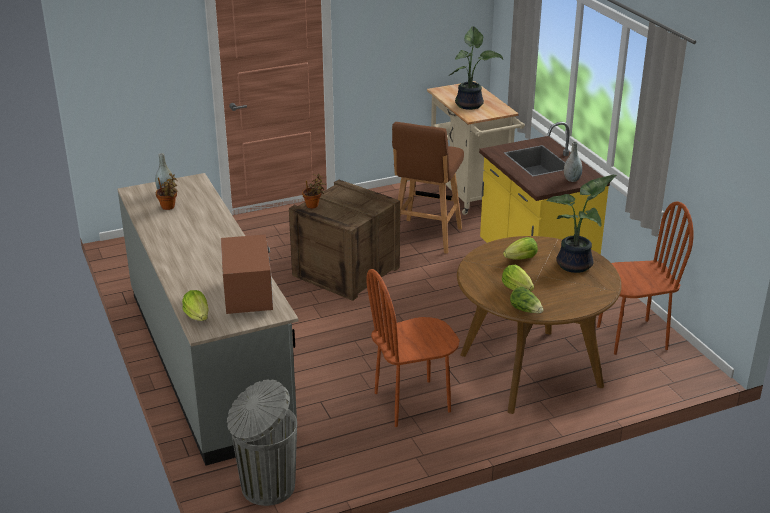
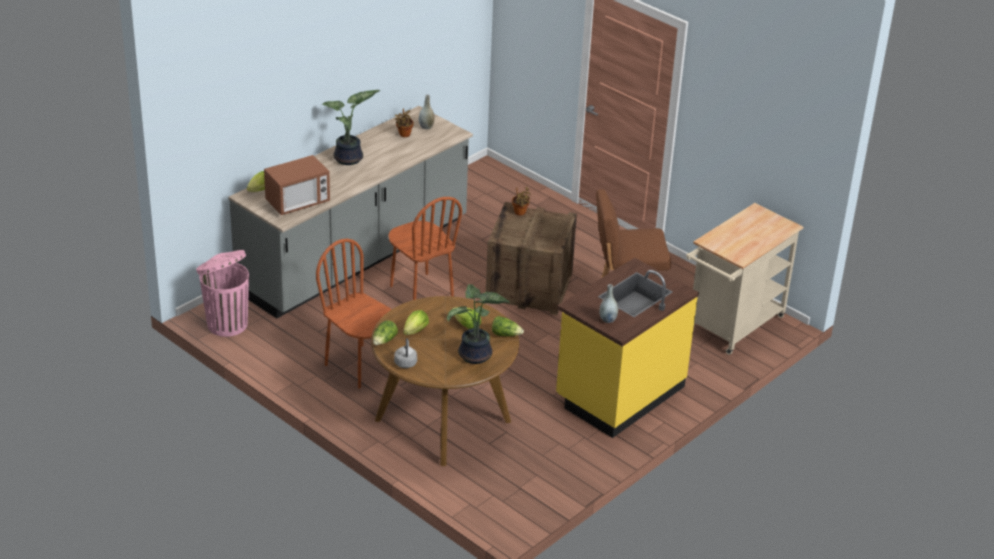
camera: 65 degrees right, 5 degrees up
(266, 487) = (226, 323): grey trash can -> pink trash can
(470, 104) = (737, 235): potted plant -> potted plant (350, 159)
(546, 242) = (506, 334): none -> lettuce
(570, 305) = (405, 362): none -> grey kettle
(631, 337) = (533, 473): brown chair -> brown chair (421, 291)

